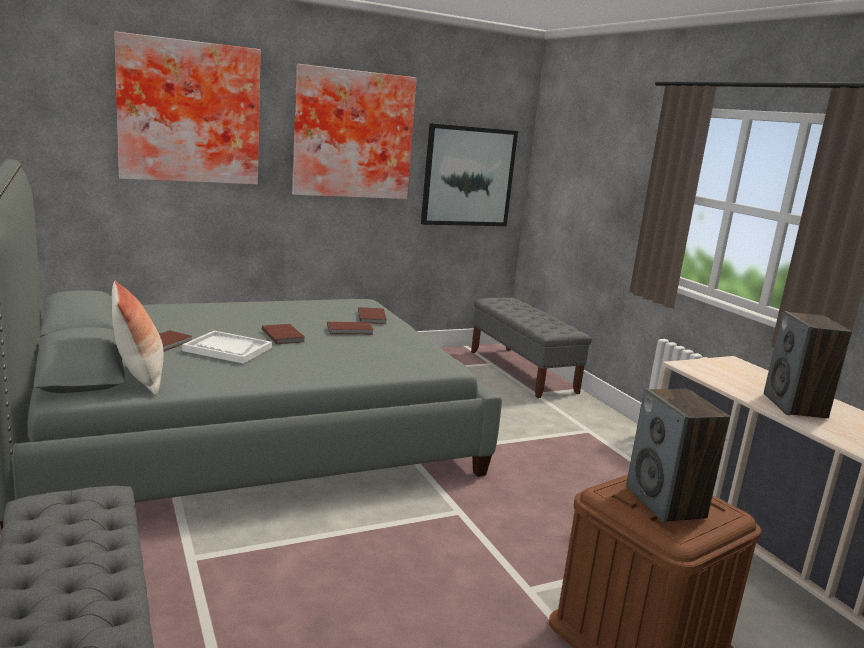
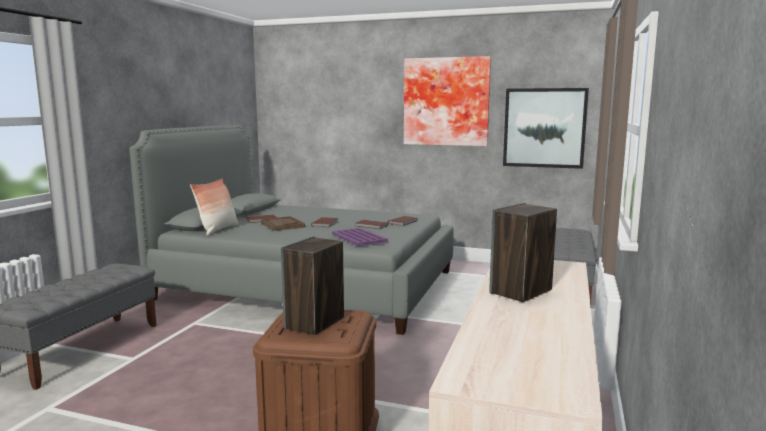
camera: 45 degrees right, 5 degrees down
(189, 112) = (344, 96): picture -> none
(227, 349) = (282, 225): white tray -> brown tray
(394, 355) = (359, 237): none -> purple tray

